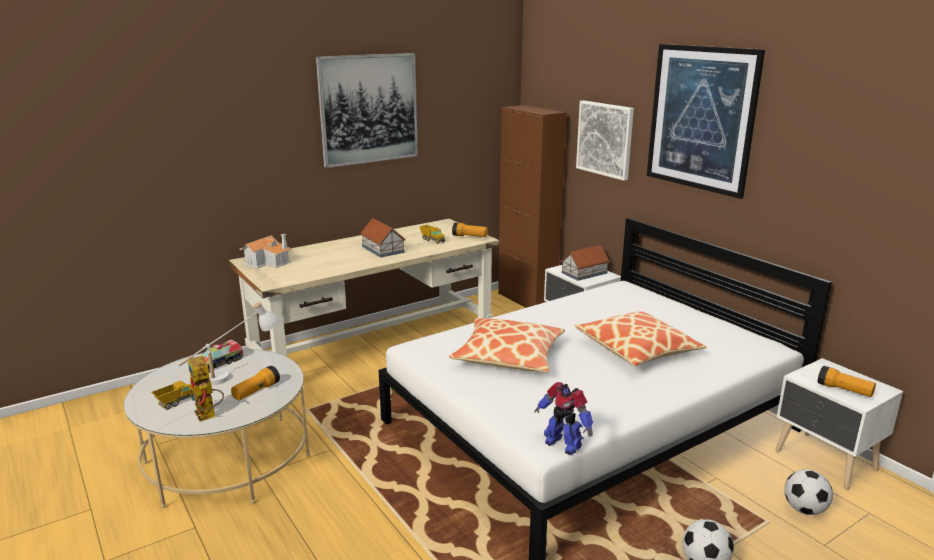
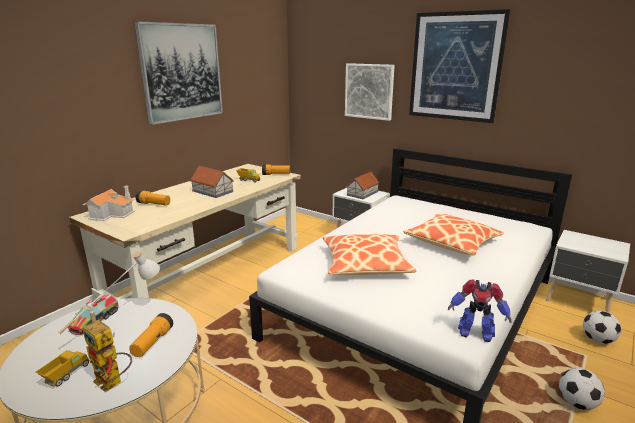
camera: 20 degrees left, 0 degrees up
(526, 300) = (307, 221): brown cabinet -> none
(844, 390) = (600, 249): flashlight -> flashlight (154, 204)

